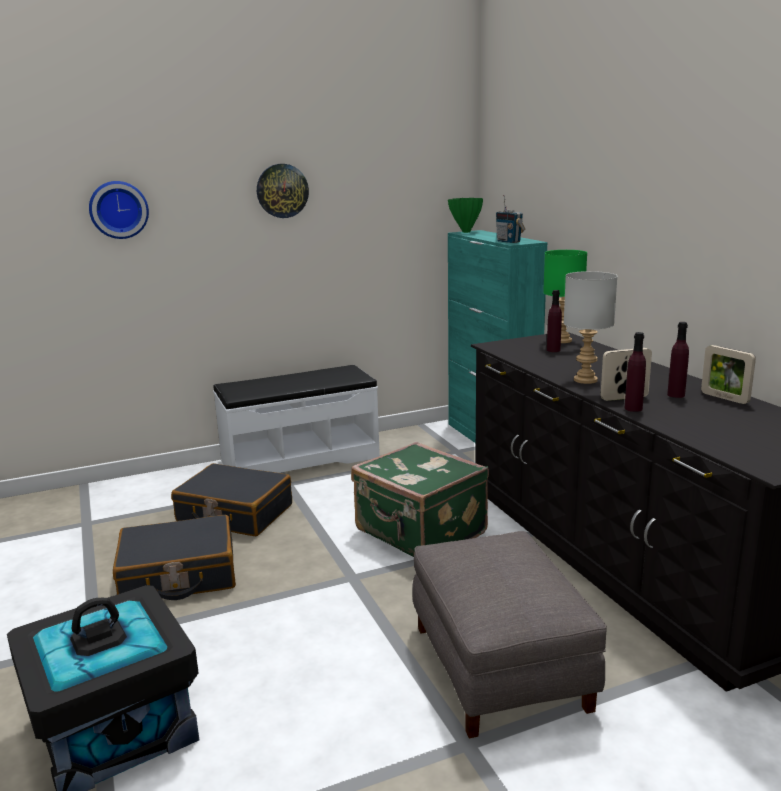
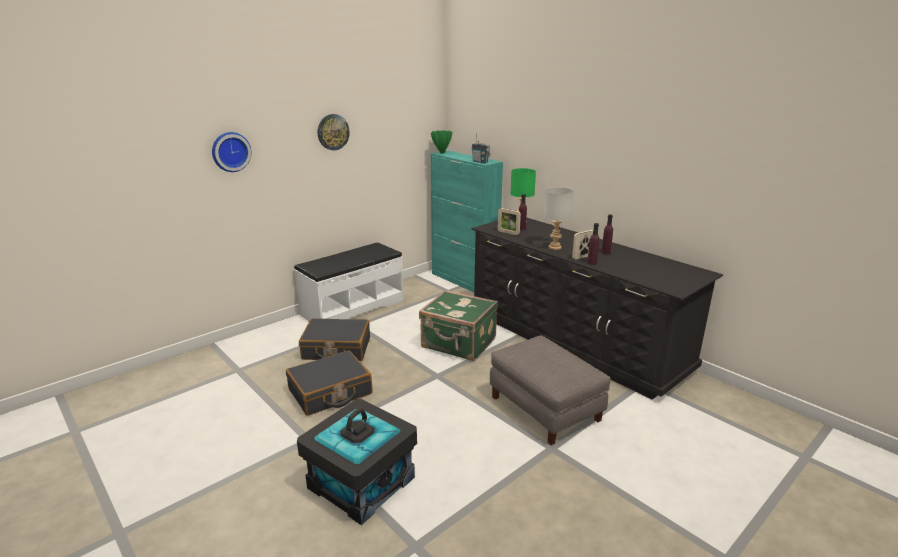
camera: 20 degrees left, 5 degrees up
(724, 398) = (629, 252): picture frame -> picture frame (508, 233)

